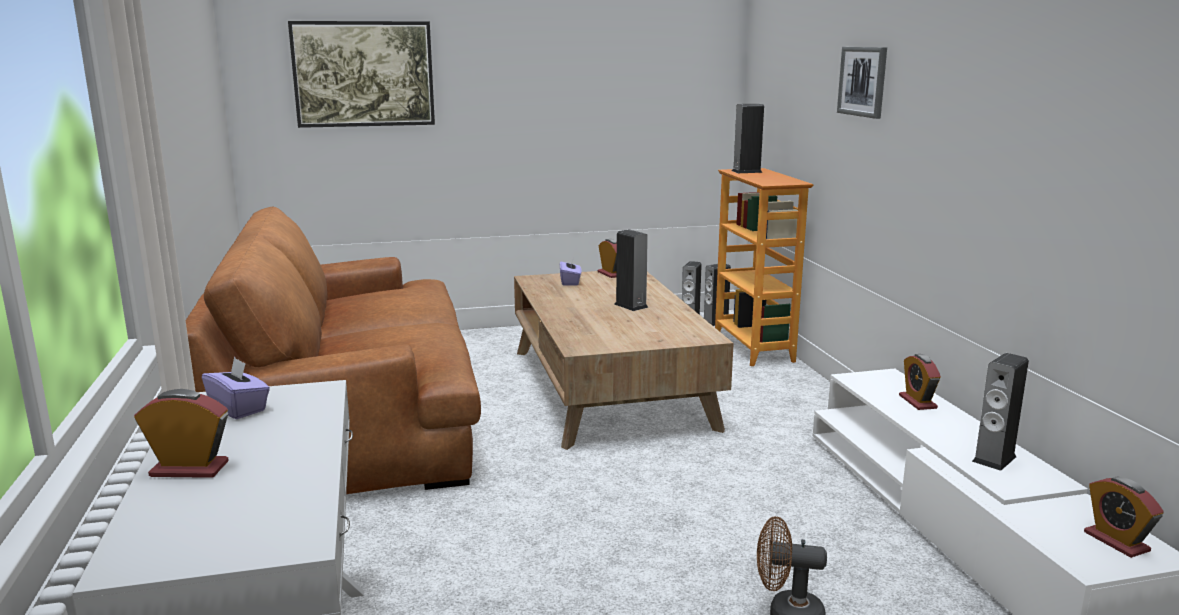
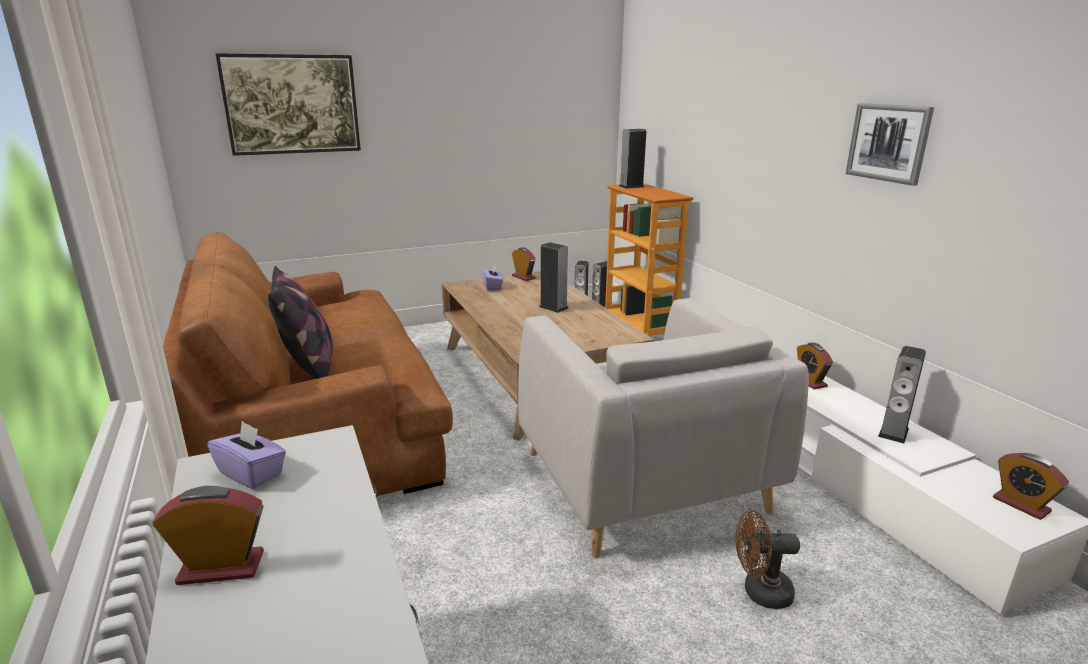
camera: 10 degrees left, 5 degrees up
(341, 347) = (309, 366): none -> pillow
(695, 500) = (643, 481): none -> grey armchair
(863, 81) = (744, 110): picture -> picture (888, 142)

